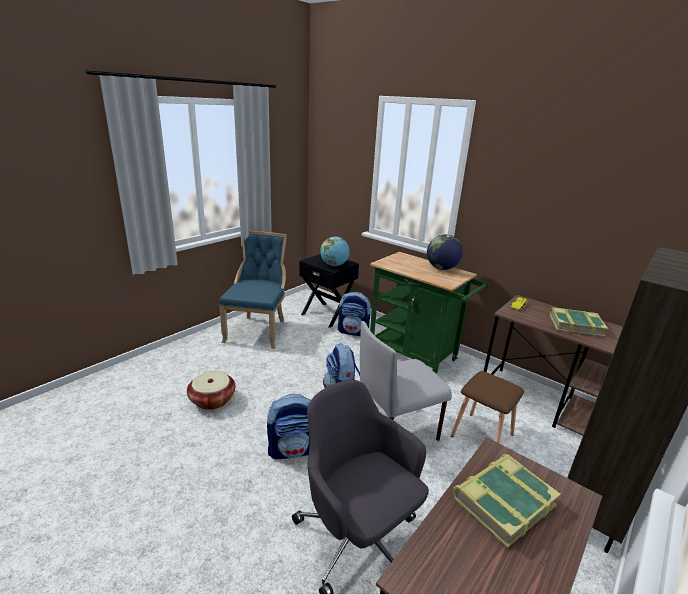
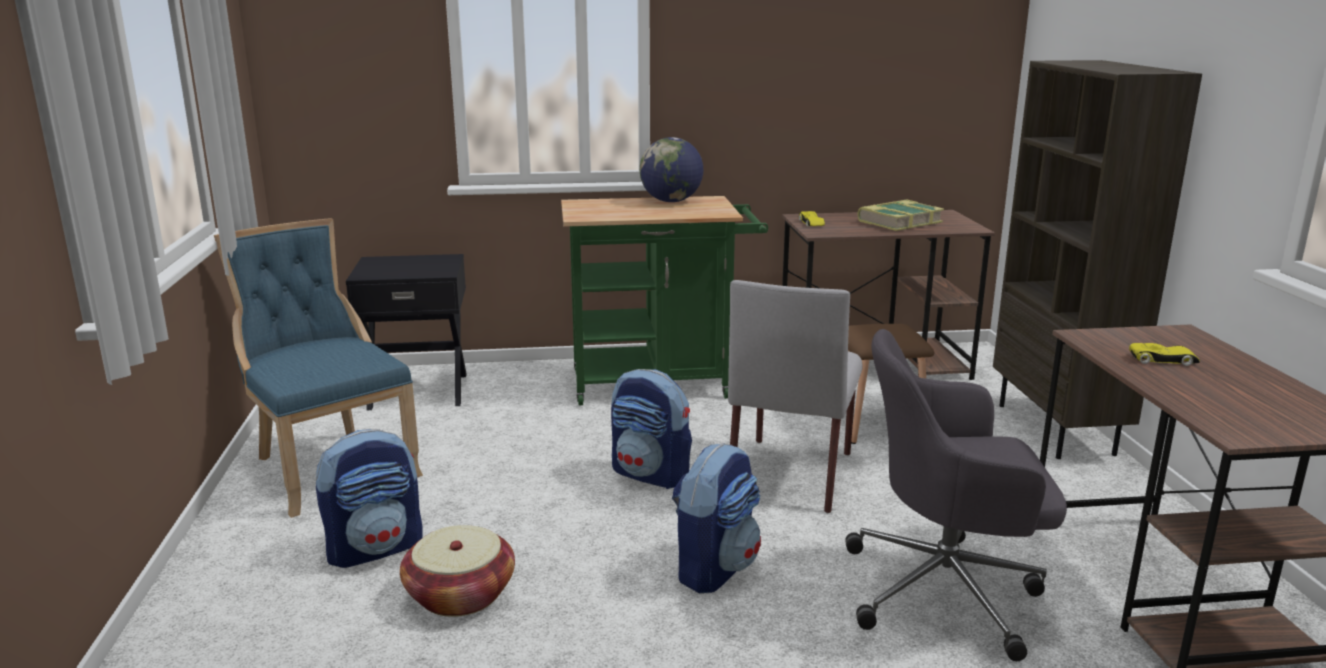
camera: 45 degrees left, 5 degrees down
(334, 265) = (430, 267): globe -> none
(354, 332) = (512, 394): backpack -> backpack (375, 548)
(502, 501) = (1162, 360): book -> yellow toy car

